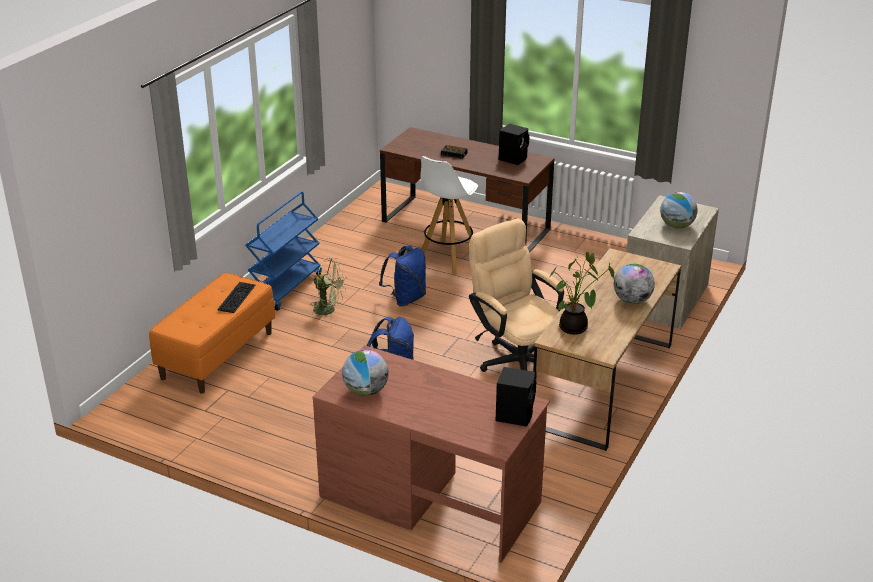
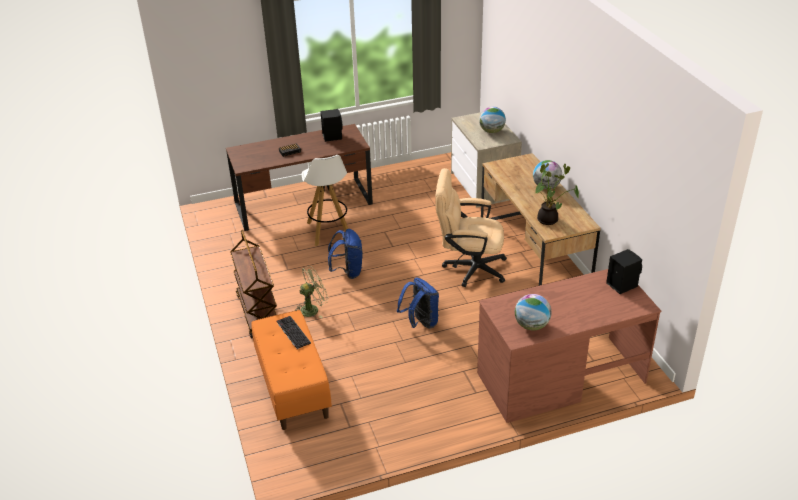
camera: 45 degrees left, 5 degrees up
(286, 287) = (257, 312): blue cart -> brown cart

